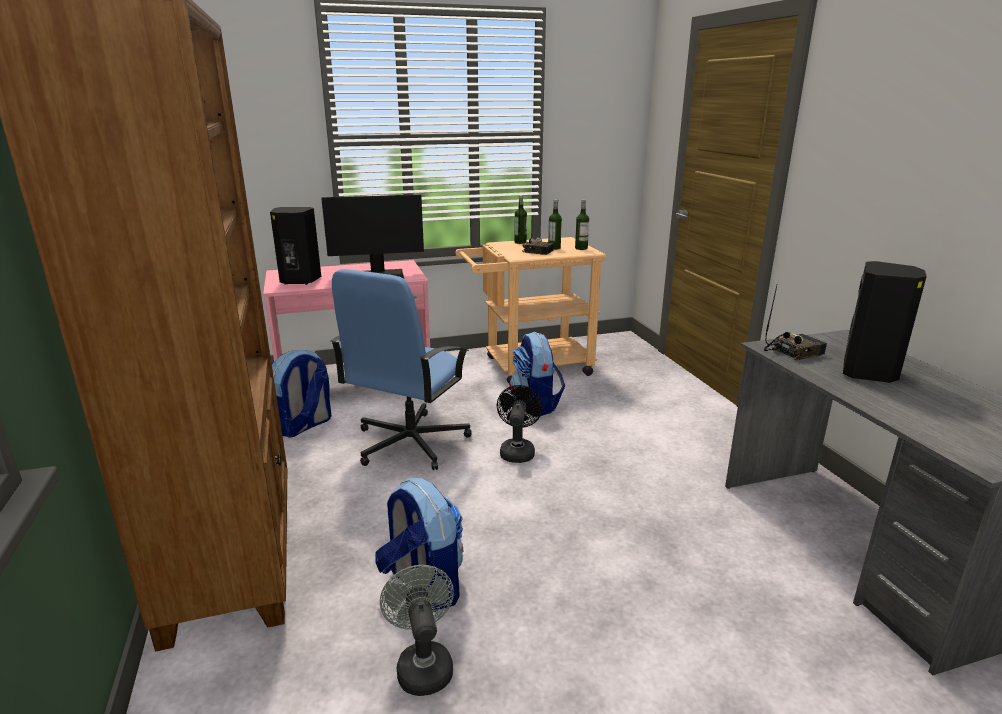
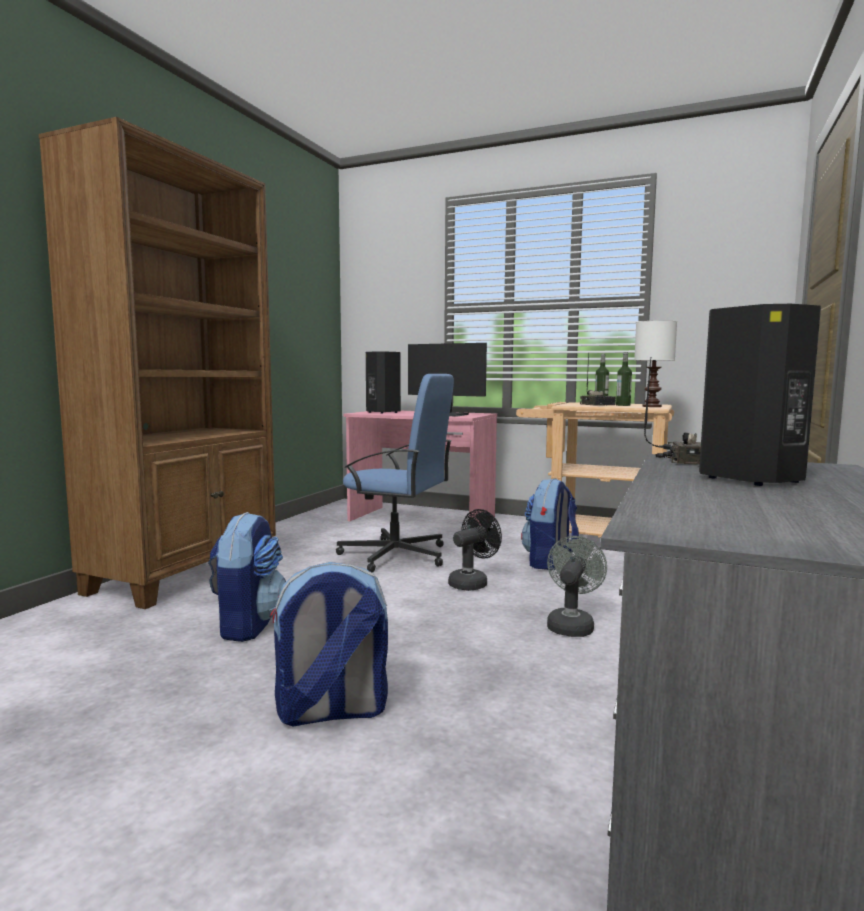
camera: 40 degrees right, 15 degrees down
(304, 426) = (346, 530): backpack -> backpack (331, 711)
(409, 443) = (396, 555): blue office chair -> blue office chair turned 135 degrees counterclockwise
(423, 664) = (163, 660): grey fan -> grey fan (571, 625)
(581, 248) = (652, 406): bottle -> white table lamp

